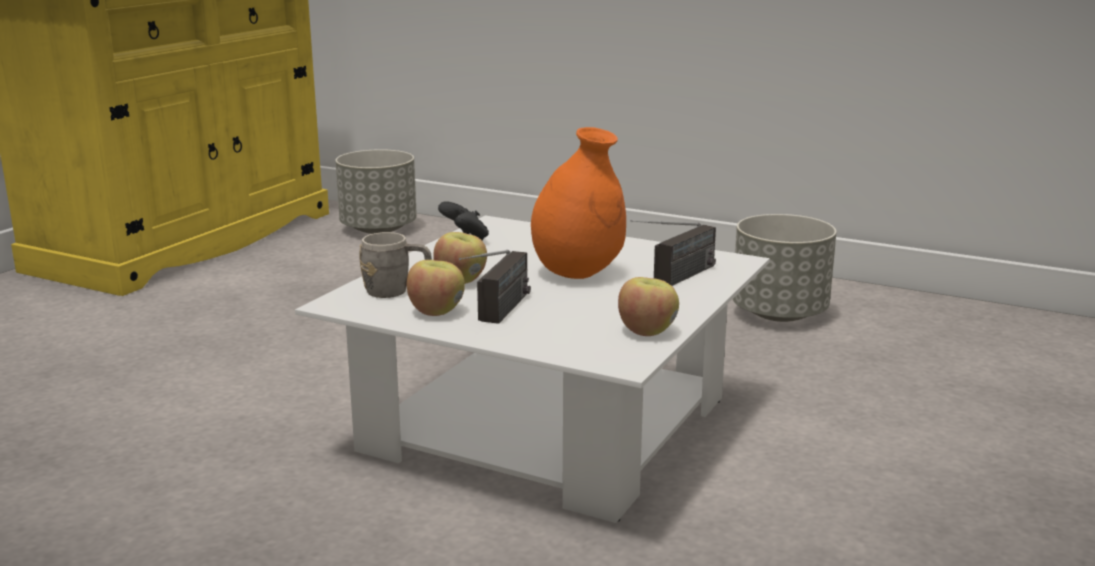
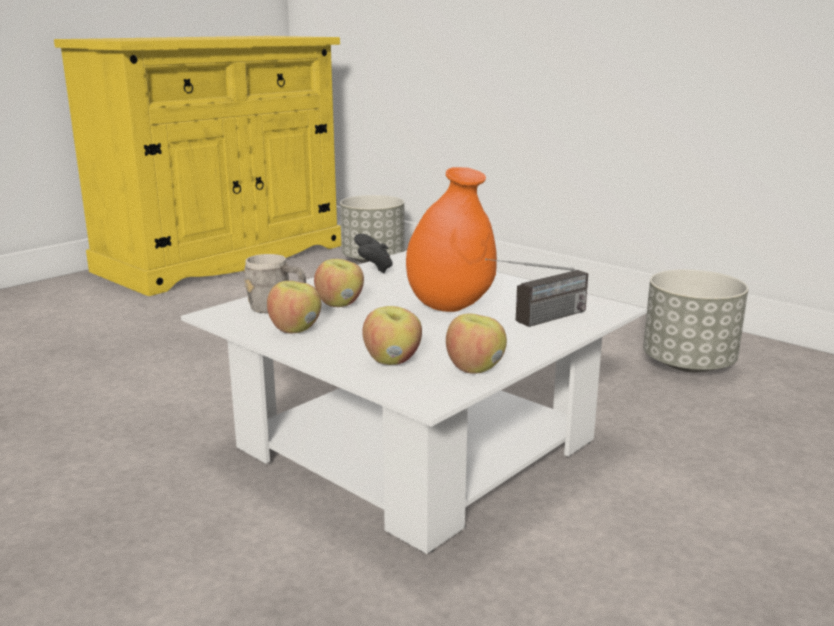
camera: 15 degrees right, 0 degrees up
(498, 315) = (346, 338): radio -> none
(562, 332) = (393, 360): none -> apple

